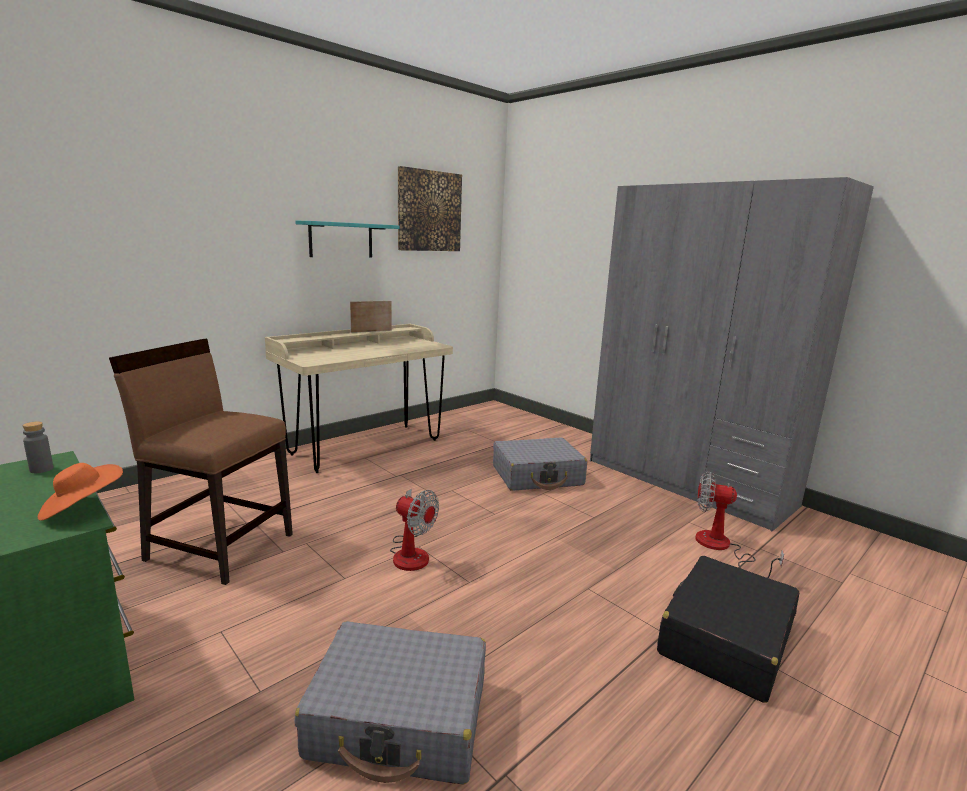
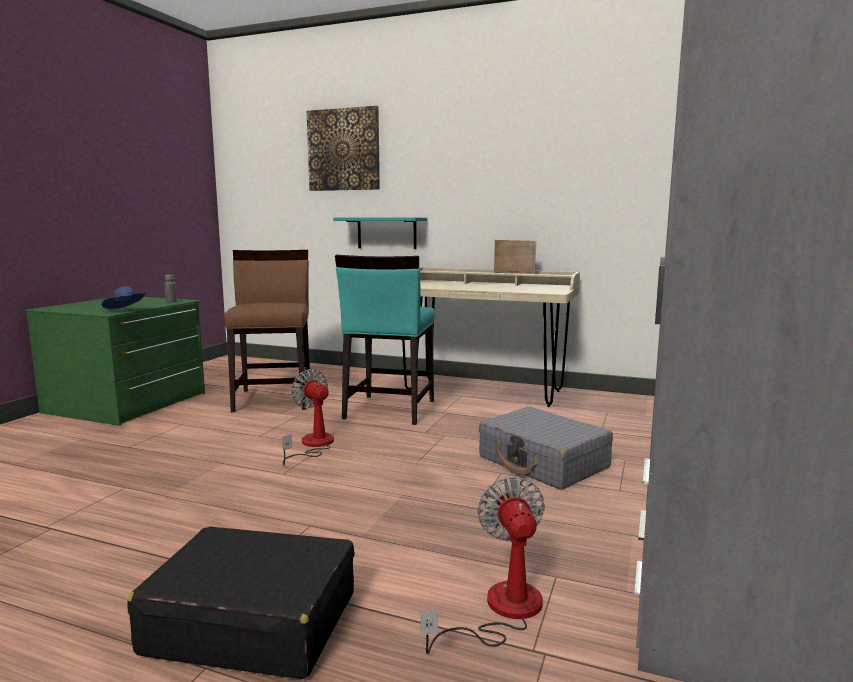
camera: 65 degrees right, 5 degrees down
(82, 508) = (126, 311): orange hat -> blue hat
(341, 240) = (503, 179): turquoise shelf -> turquoise shelf (386, 233)
(357, 494) = (388, 410): none -> turquoise chair
(399, 719) = (106, 486): grey suitcase -> none
(411, 552) = (312, 445): fan -> fan turned 135 degrees clockwise
(429, 211) = (620, 138): picture -> picture (344, 150)

